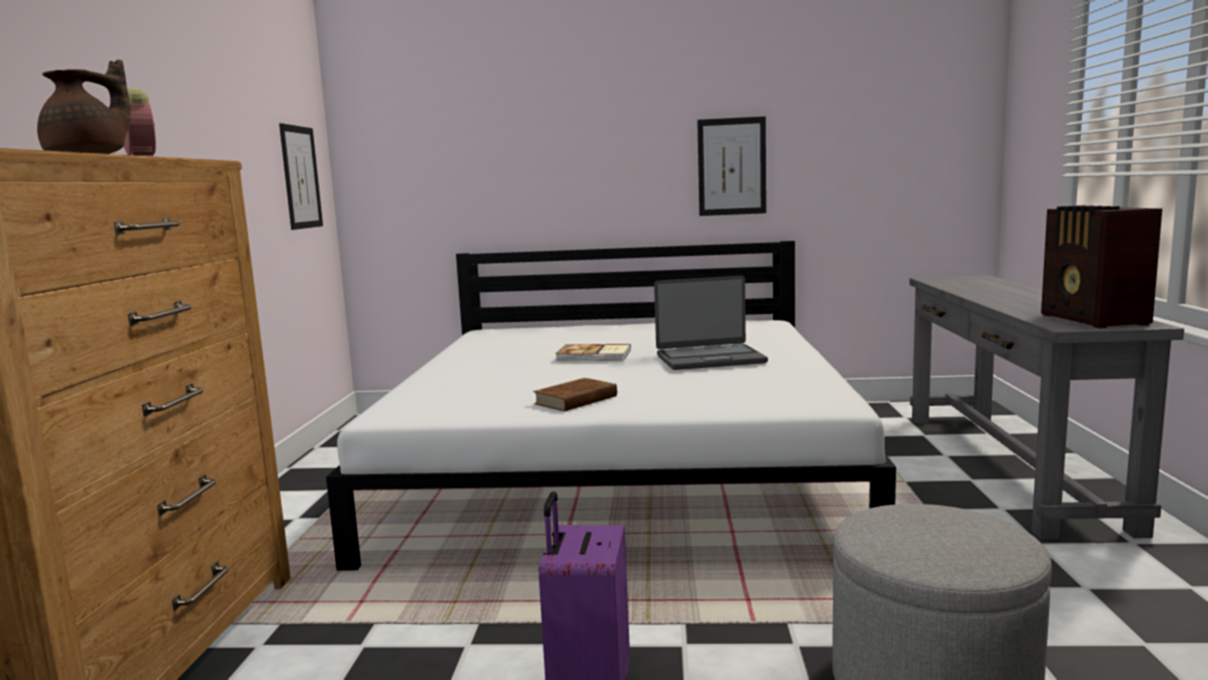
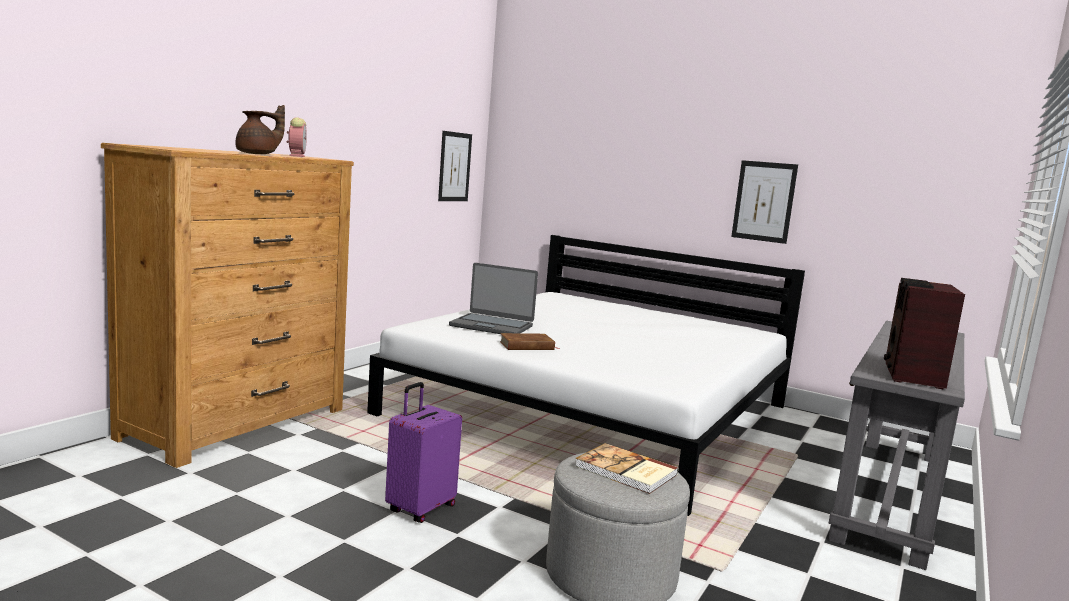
camera: 25 degrees right, 0 degrees up
(594, 355) = (589, 324): book -> book (625, 471)
(709, 359) = (659, 344): laptop -> laptop (492, 326)

